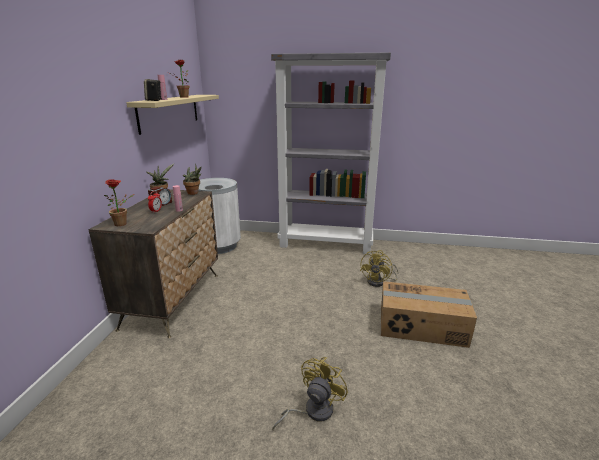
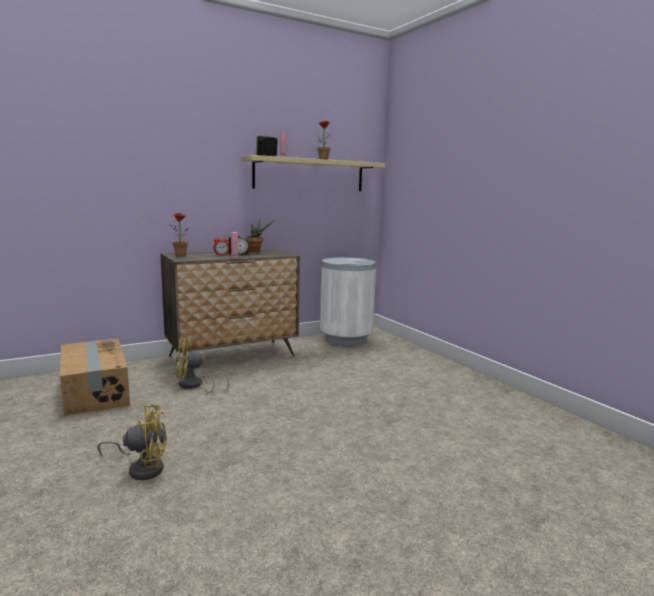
camera: 50 degrees right, 10 degrees down
(194, 193) = (283, 254): potted plant -> none
(326, 244) = (460, 378): grey bookcase -> none
(379, 282) = (437, 435): yellow fan -> yellow fan (194, 386)
(422, 326) = (380, 495): cardboard box -> cardboard box (94, 392)

